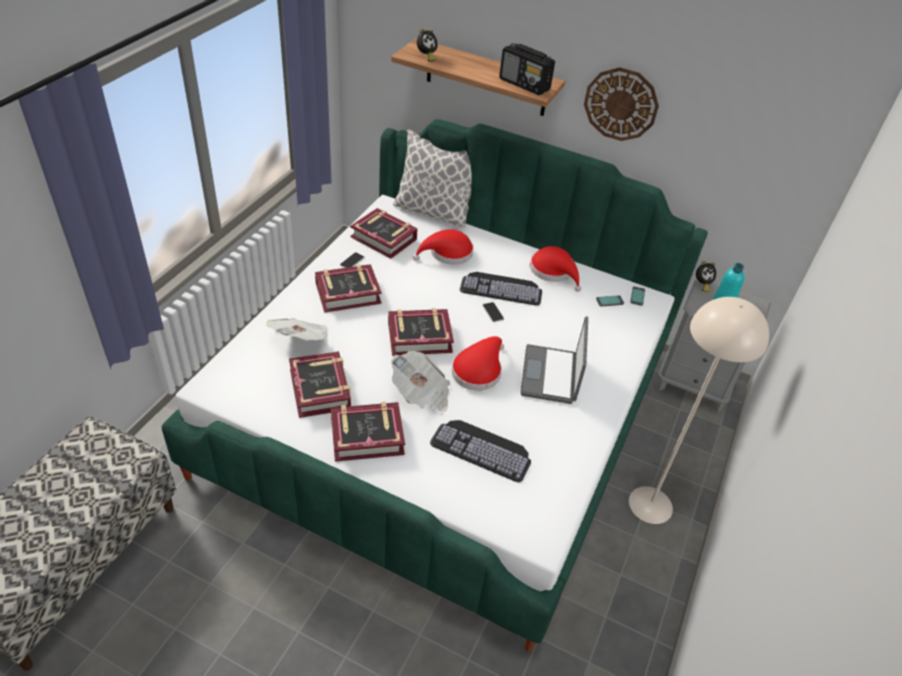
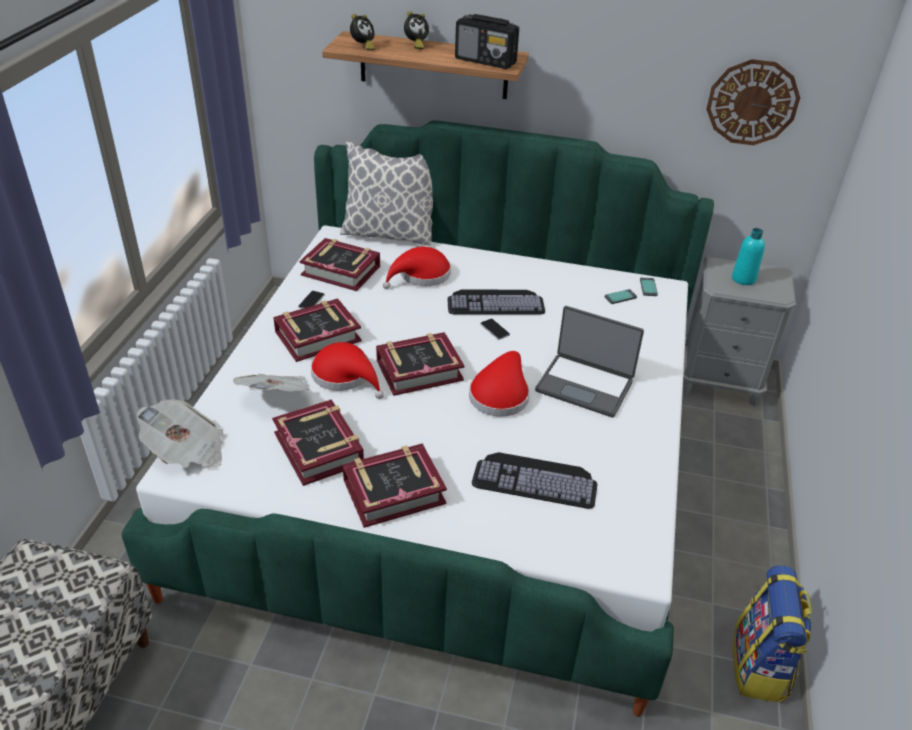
camera: 10 degrees left, 5 degrees down
(421, 393) = (442, 431): newspaper -> newspaper (187, 451)
(551, 375) = (585, 385): laptop -> laptop turned 60 degrees counterclockwise
(553, 271) = (547, 276): red hat -> red hat (345, 376)
(621, 104) = (596, 70): wall clock -> wall clock (752, 102)
(642, 635) = (760, 666): none -> backpack
(650, 504) = (718, 518): beige floor lamp -> none
(701, 284) = (713, 263): alarm clock -> alarm clock (415, 45)

